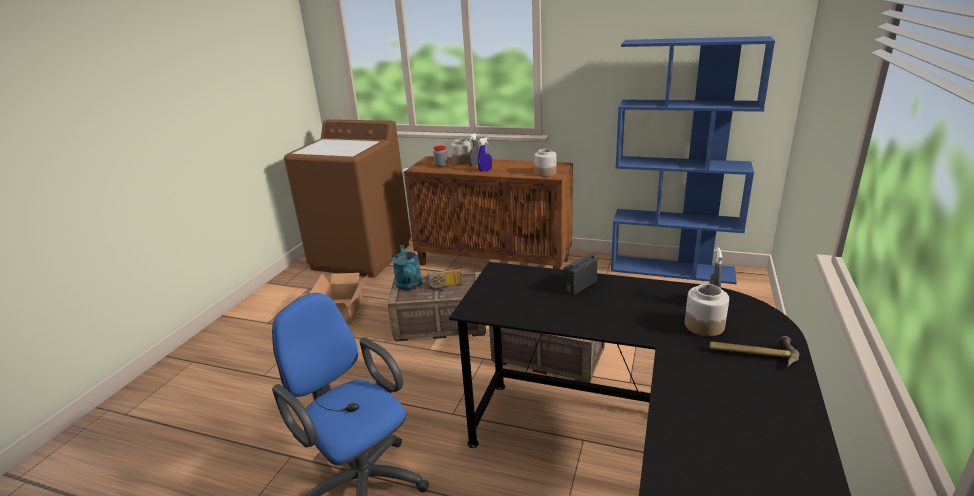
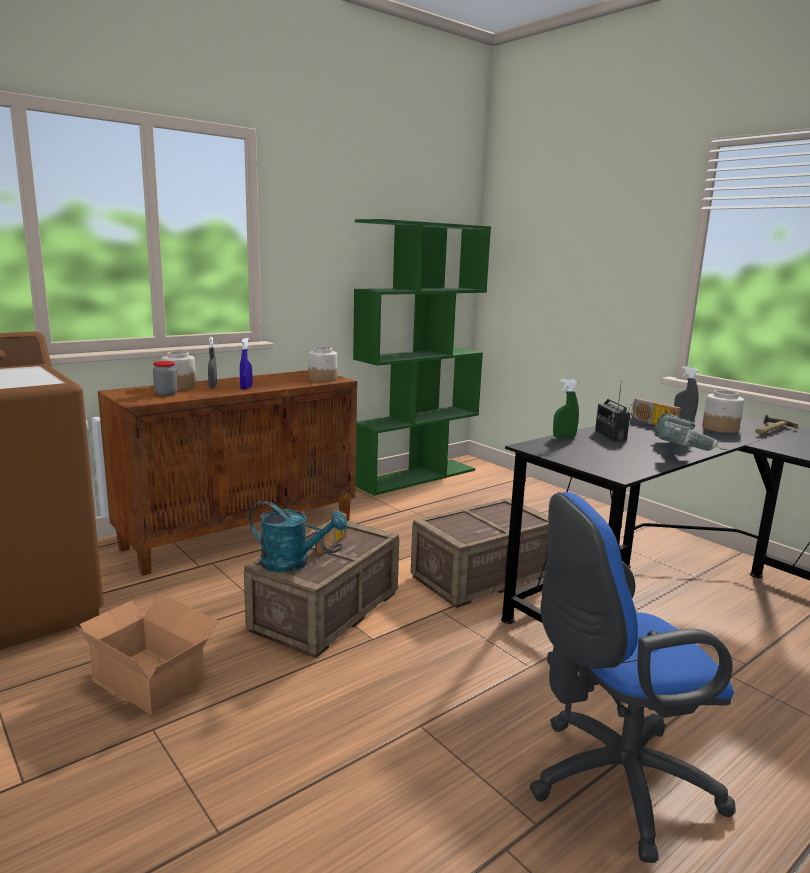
camera: 60 degrees left, 10 degrees down
(542, 272) = (564, 437): none -> green spray bottle
(575, 322) = (683, 452): none -> power drill
(651, 292) = (650, 424): none -> radio
(672, 269) = (415, 476): blue bookcase -> green bookcase

